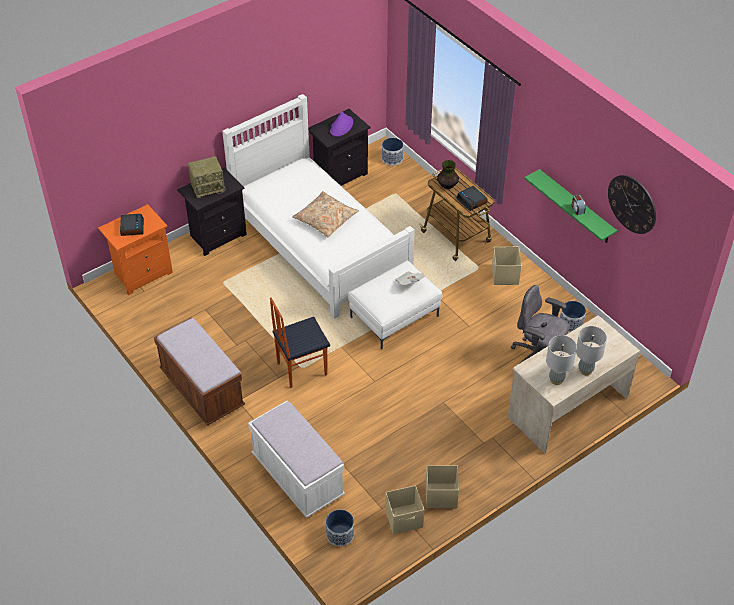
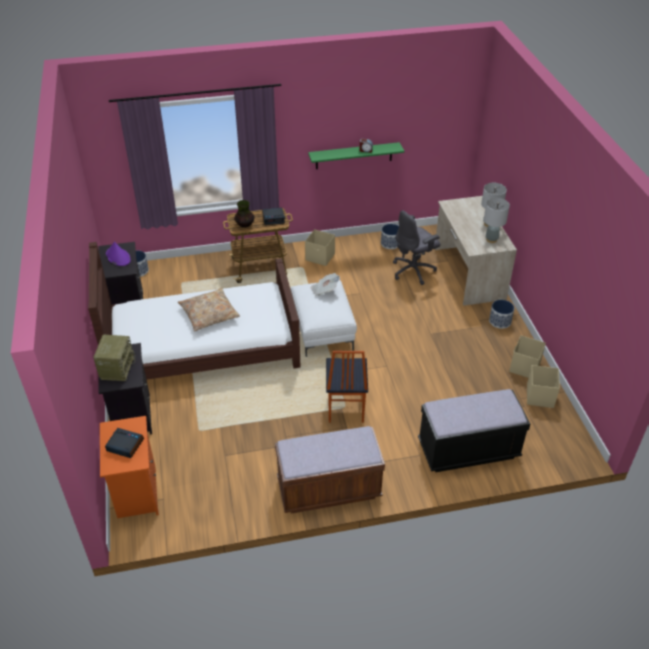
camera: 65 degrees left, 5 degrees down
(297, 477) = (468, 450): white bench -> black bench
(319, 243) = (202, 348): white bed -> brown bed
(340, 535) = (542, 441): planter -> planter (500, 321)
(632, 204) = (410, 108): wall clock -> none

